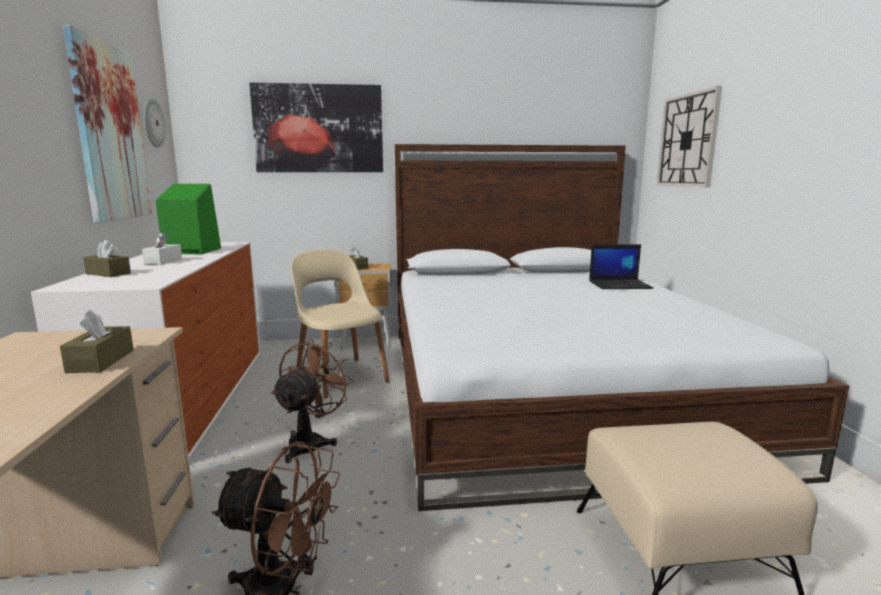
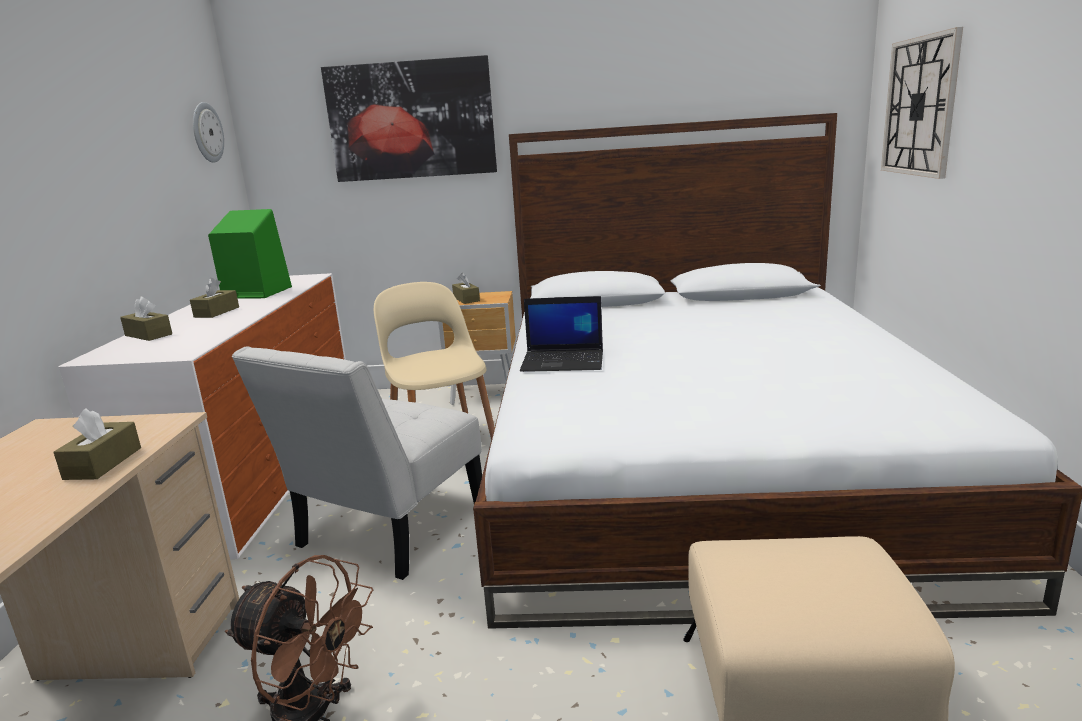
camera: 10 degrees right, 5 degrees up
(110, 132) = (149, 157): picture -> none
(163, 261) = (216, 312): white tissue box -> brown tissue box
(311, 442) = (386, 532): brown fan -> white chair
(620, 285) = (810, 321): laptop -> laptop (564, 361)

